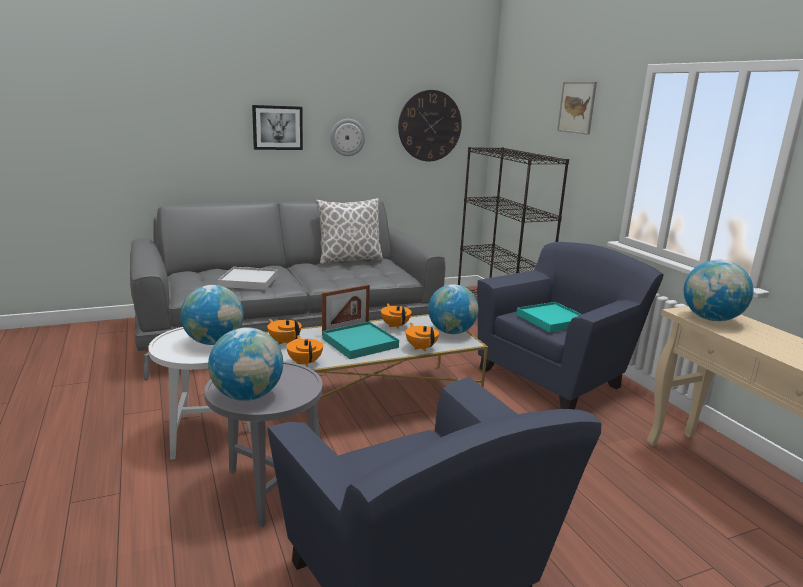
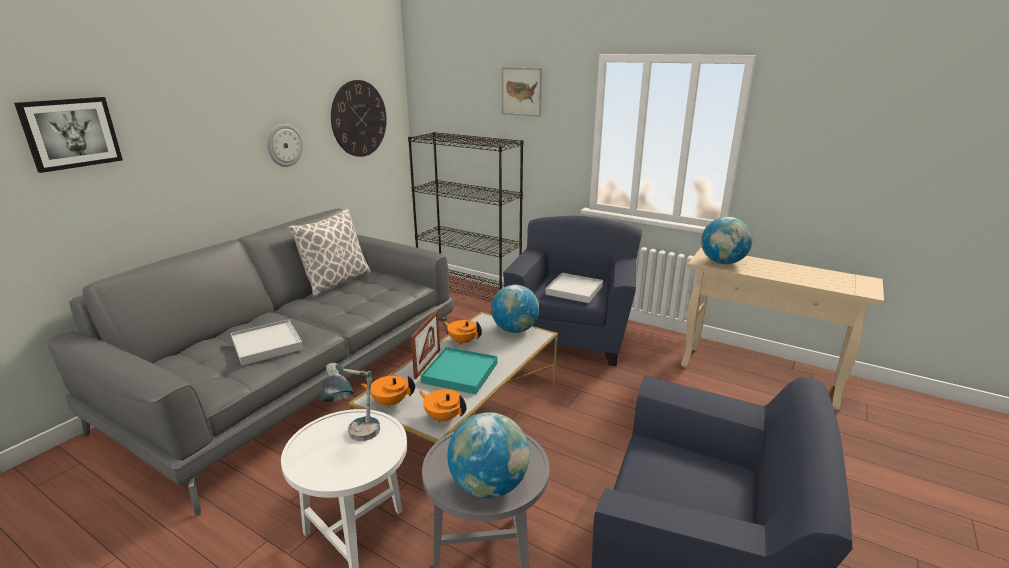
camera: 35 degrees left, 5 degrees up
(214, 342) = (358, 439): globe -> table lamp
(277, 127) = (206, 147): picture -> picture (71, 133)
(421, 347) = (514, 356): orange teapot -> none
(552, 320) = (574, 290): turquoise tray -> white tray

